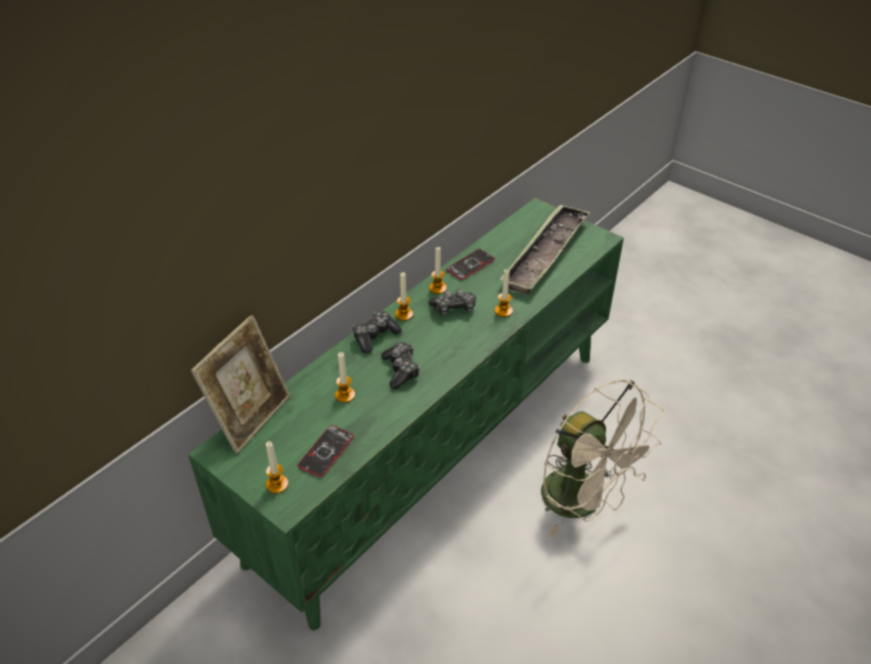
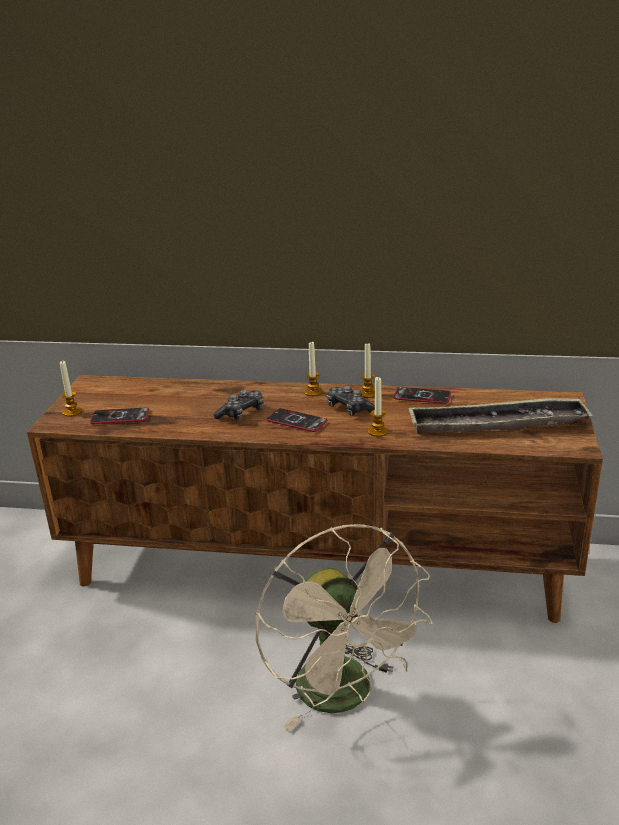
camera: 60 degrees right, 15 degrees down
(251, 417) = (132, 380): picture frame -> none
(345, 395) = (188, 403): candle -> none
(375, 337) = (270, 390): game controller -> none
(435, 449) = (318, 567): green tv stand -> brown tv stand
(446, 344) = (296, 421): none -> phone
(583, 502) = (344, 697): beige fan -> beige fan turned 45 degrees counterclockwise

